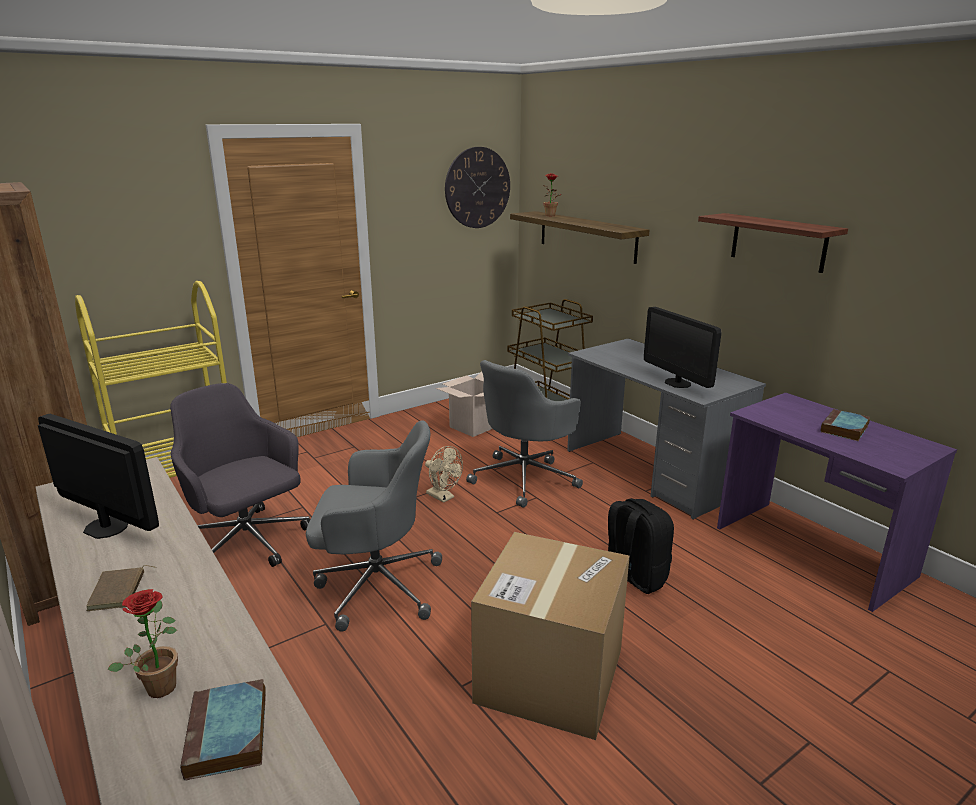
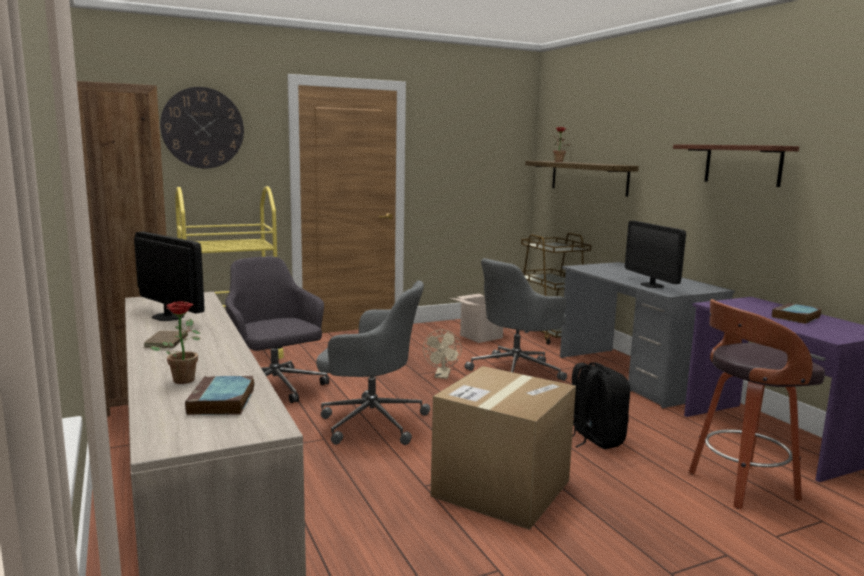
camera: 10 degrees right, 10 degrees down
(443, 497) = (442, 376): beige fan -> beige fan turned 45 degrees clockwise
(477, 188) = (499, 140): wall clock -> wall clock (202, 128)
(798, 631) = (740, 486): none -> stool

